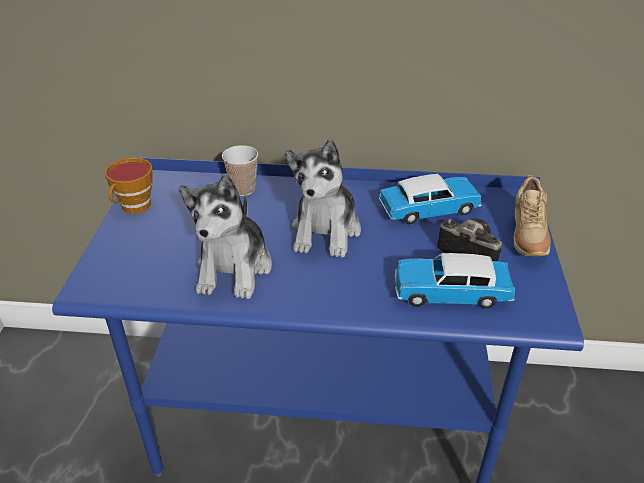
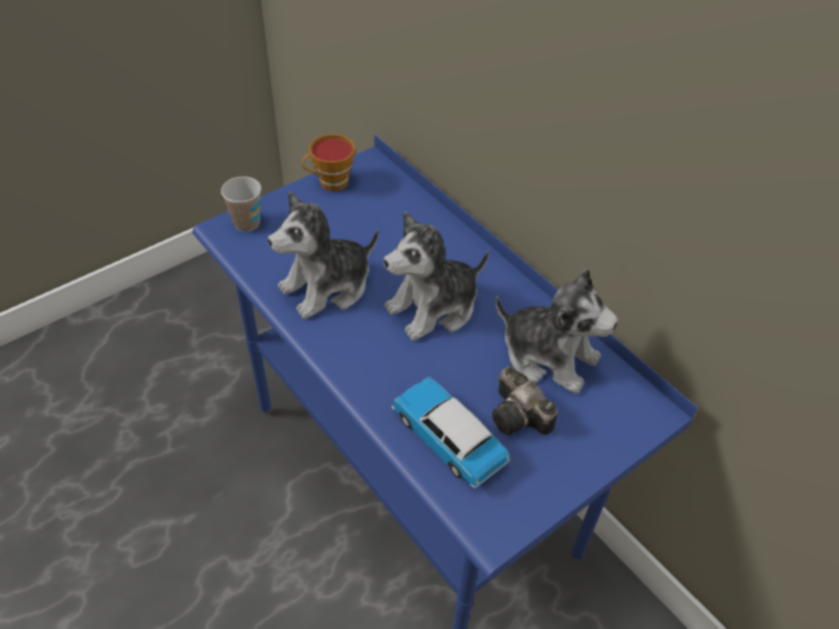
camera: 45 degrees right, 10 degrees up
(243, 189) = (425, 222): cup -> cup (247, 223)
(429, 210) = (548, 356): toy car -> plush toy
(466, 250) = (520, 417): camera -> camera turned 150 degrees clockwise
(527, 238) = (594, 453): beige shoe -> none

